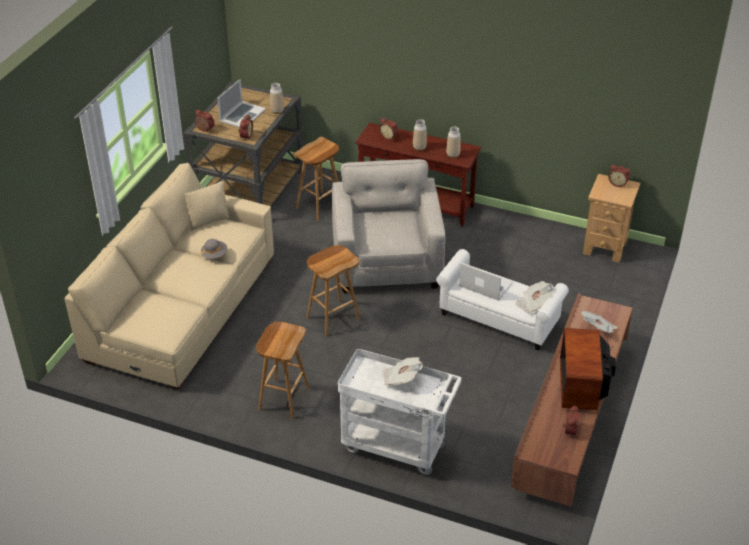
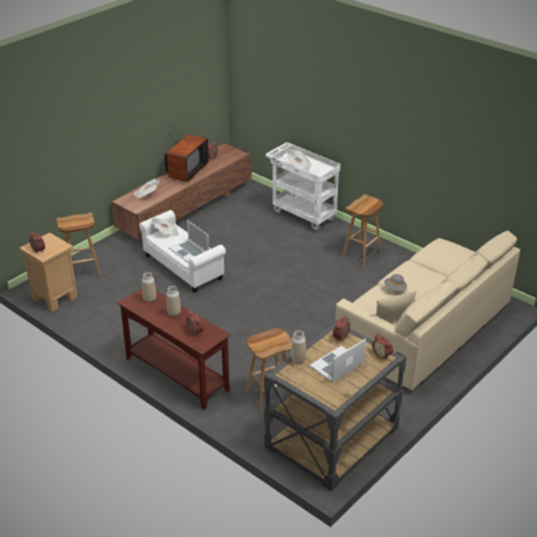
camera: 160 degrees left, 5 degrees down
(333, 317) = (304, 295): brown stool -> brown stool (82, 271)
(387, 262) = (238, 326): grey armchair -> none

